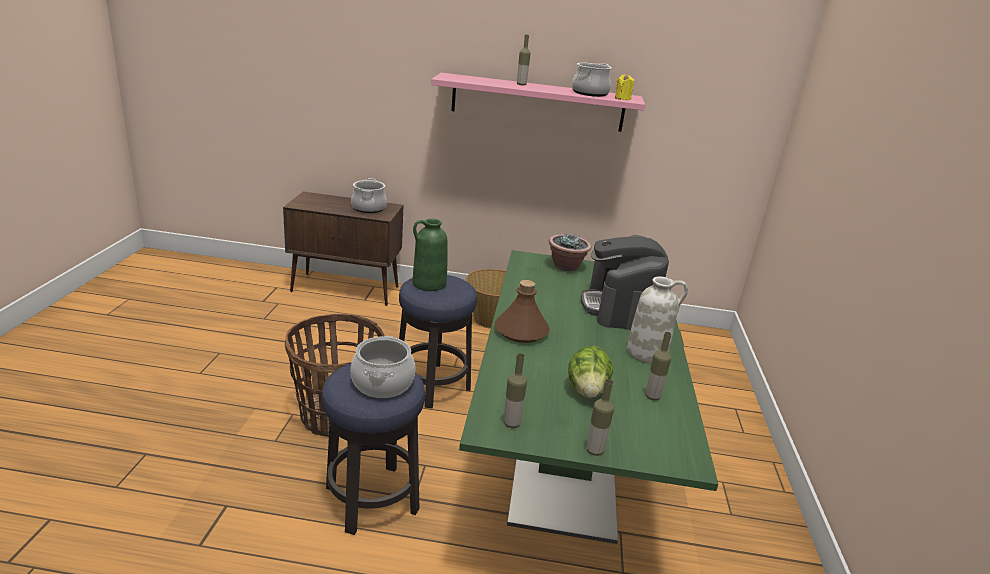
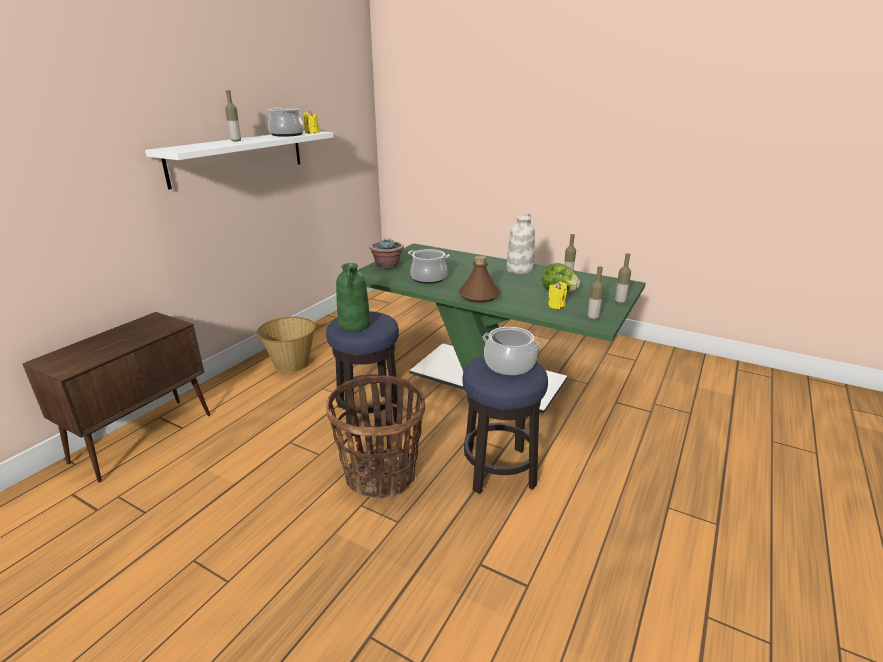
camera: 65 degrees left, 0 degrees up
(368, 208) = (141, 329): cooking pot -> cooking pot (428, 278)
(533, 390) = (556, 306): none -> yellow candle
(537, 102) = (238, 157): pink shelf -> white shelf
(619, 308) = (459, 264): coffee machine -> none

